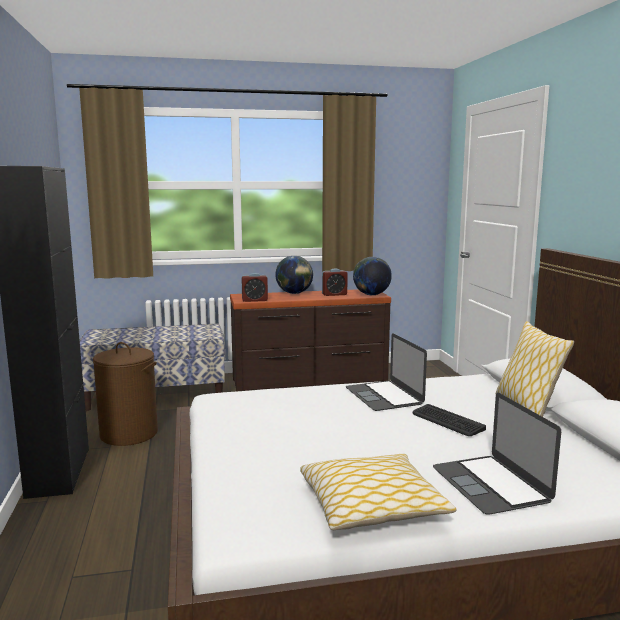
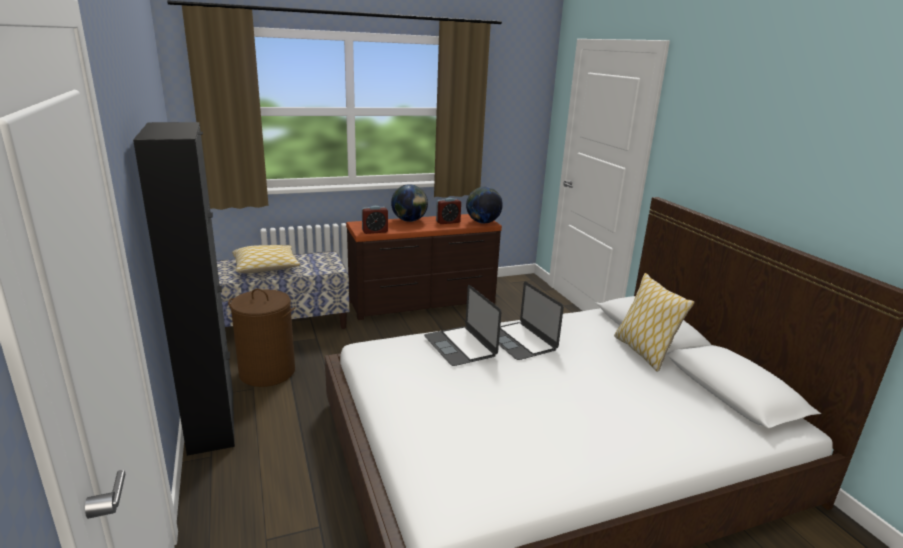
camera: 10 degrees left, 10 degrees up
(372, 506) = (548, 473): pillow -> pillow (266, 267)
(447, 421) = (582, 369): keyboard -> none
(490, 484) = (637, 440): laptop -> laptop (460, 346)

